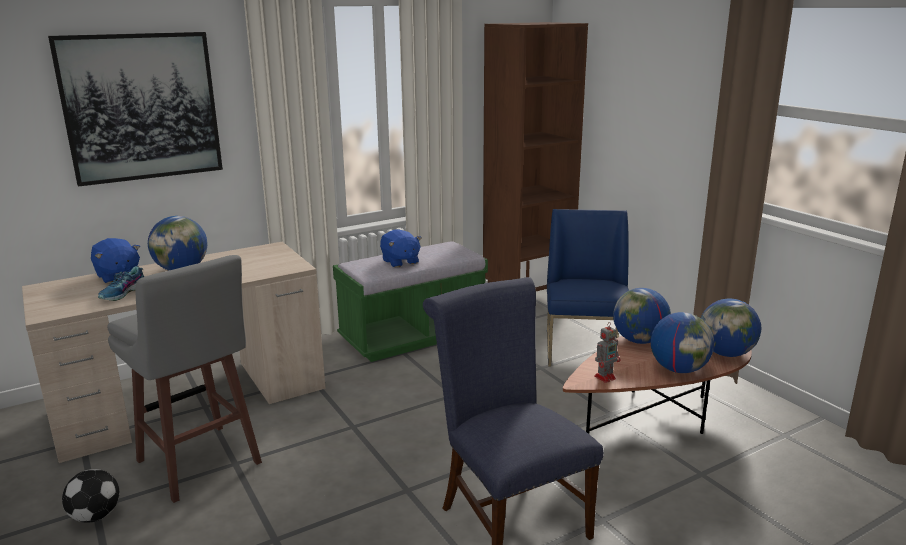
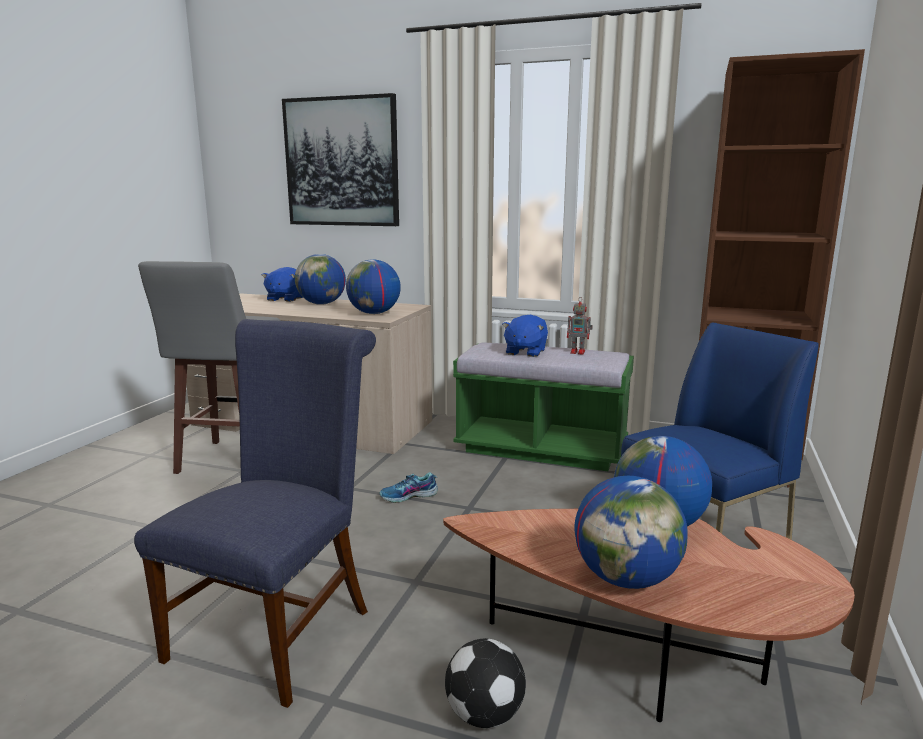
camera: 50 degrees right, 5 degrees down
(96, 515) = (140, 459): football -> football (486, 714)
(123, 293) = (257, 306): shoe -> shoe (409, 496)
(605, 377) = (512, 534): toy robot -> toy robot (578, 352)
(726, 353) = (759, 605): globe -> globe (374, 313)

